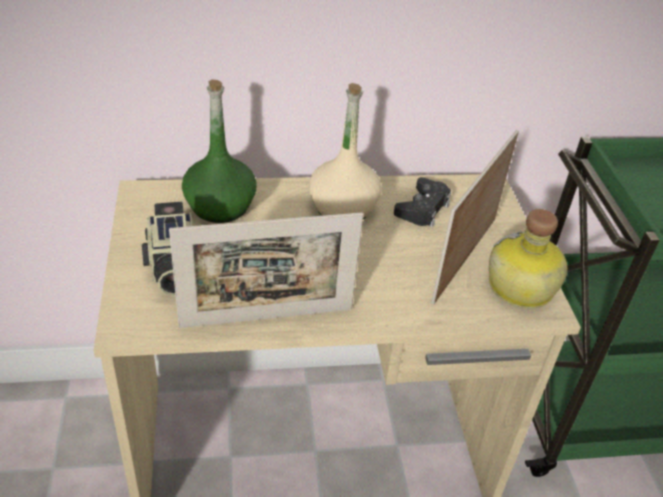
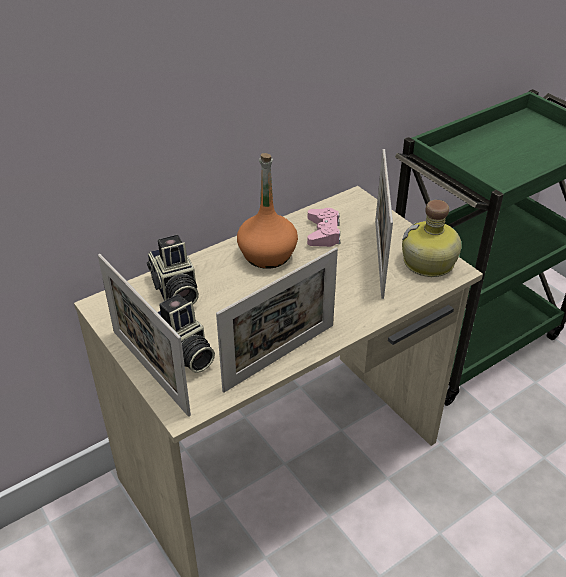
camera: 25 degrees left, 0 degrees up
(128, 274) = (150, 371): none -> picture frame
(220, 206) = (175, 290): green bottle -> camera
(343, 208) = (267, 254): beige bottle -> orange bottle
(422, 208) = (323, 233): black game controller -> pink game controller

